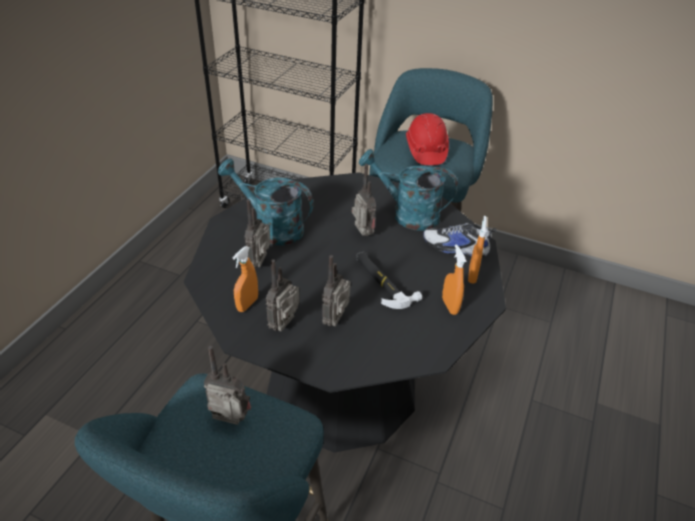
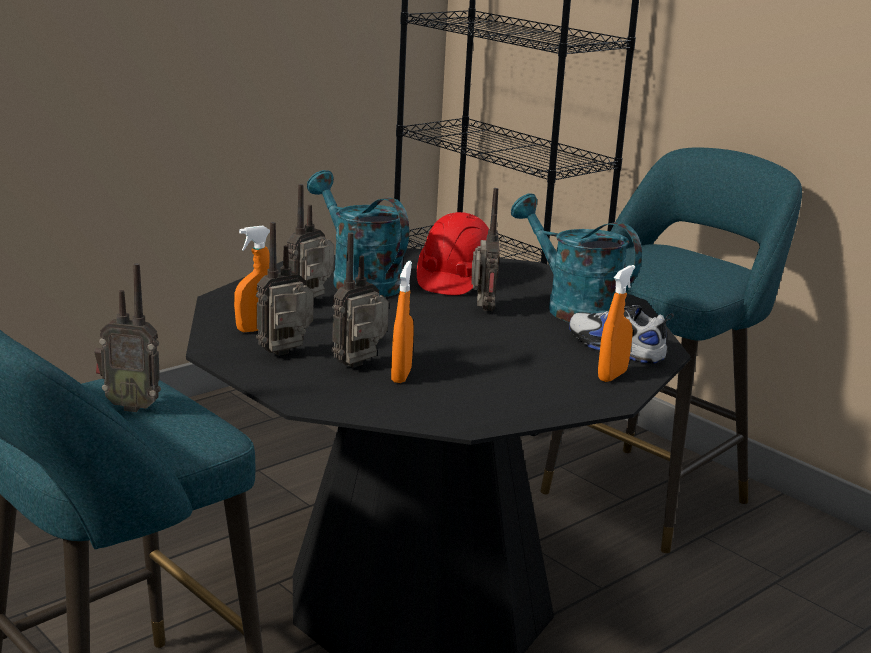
camera: 25 degrees right, 20 degrees down
(230, 422) = (132, 405): radio -> radio turned 150 degrees clockwise
(382, 281) = (465, 351): hammer -> none
(425, 151) = (671, 263): red hard hat -> red hard hat (455, 279)
(450, 306) = (543, 392): orange spray bottle -> orange spray bottle (401, 375)

